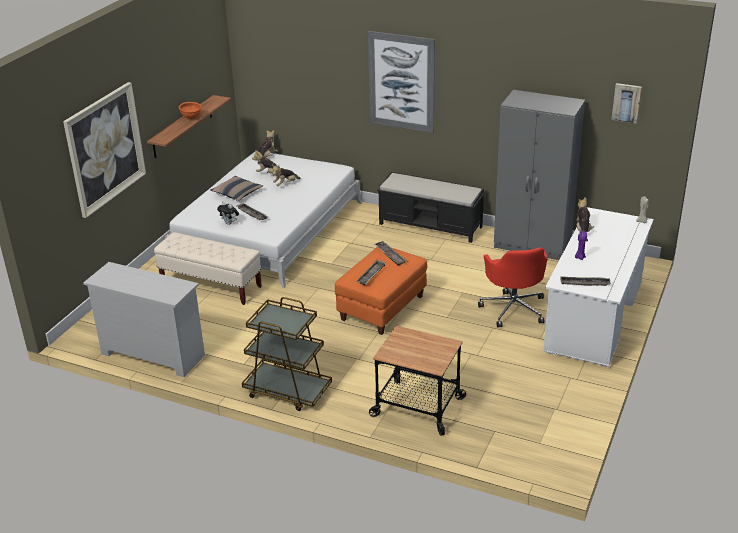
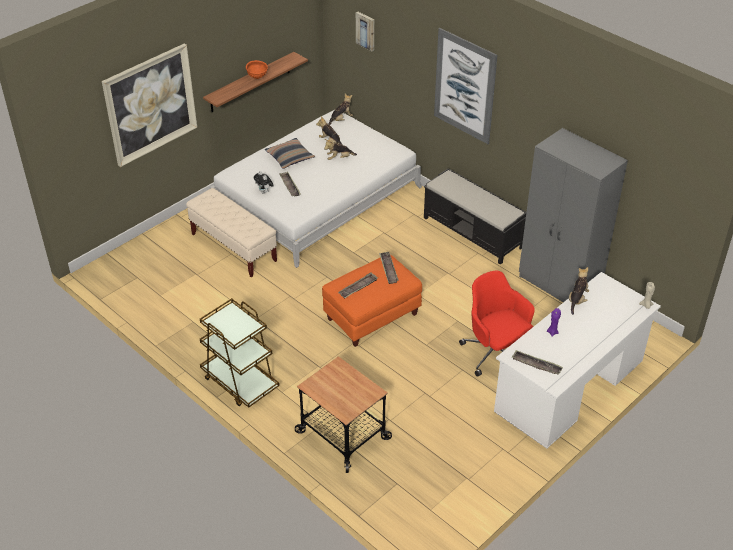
camera: 20 degrees right, 10 degrees up
(152, 354) = (148, 308): white dresser -> none
(513, 308) = (495, 353): red office chair -> red office chair turned 135 degrees clockwise
(626, 102) = (667, 176): picture -> picture (366, 30)

